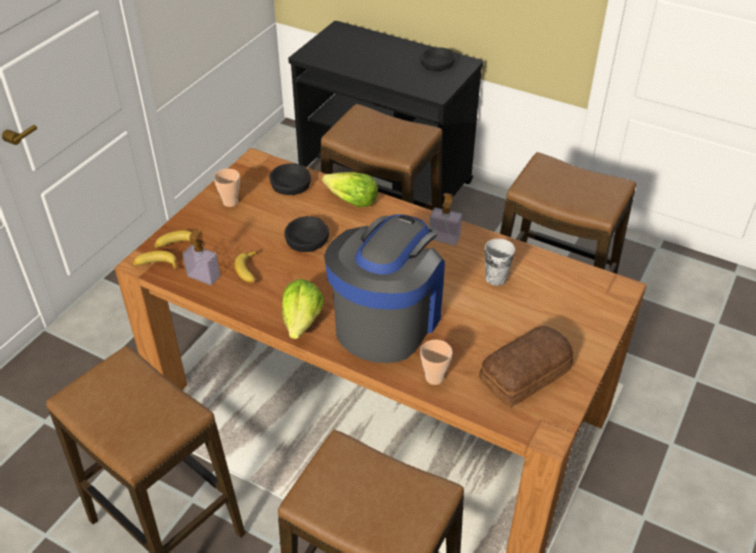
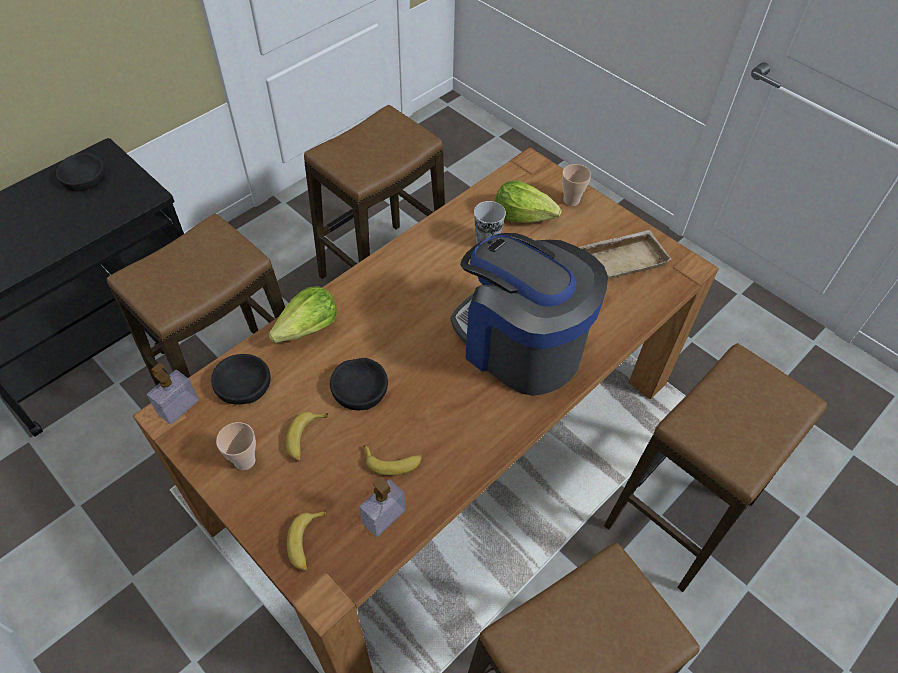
camera: 75 degrees left, 10 degrees up
(156, 265) = (339, 576): banana -> banana (305, 438)
(302, 321) = (499, 422): lettuce -> lettuce (523, 215)
(434, 378) = (609, 327): cup -> cup (571, 200)
(444, 238) = (411, 264): soap dispenser -> soap dispenser (178, 407)
(527, 375) = (620, 259): bread -> beige tray

